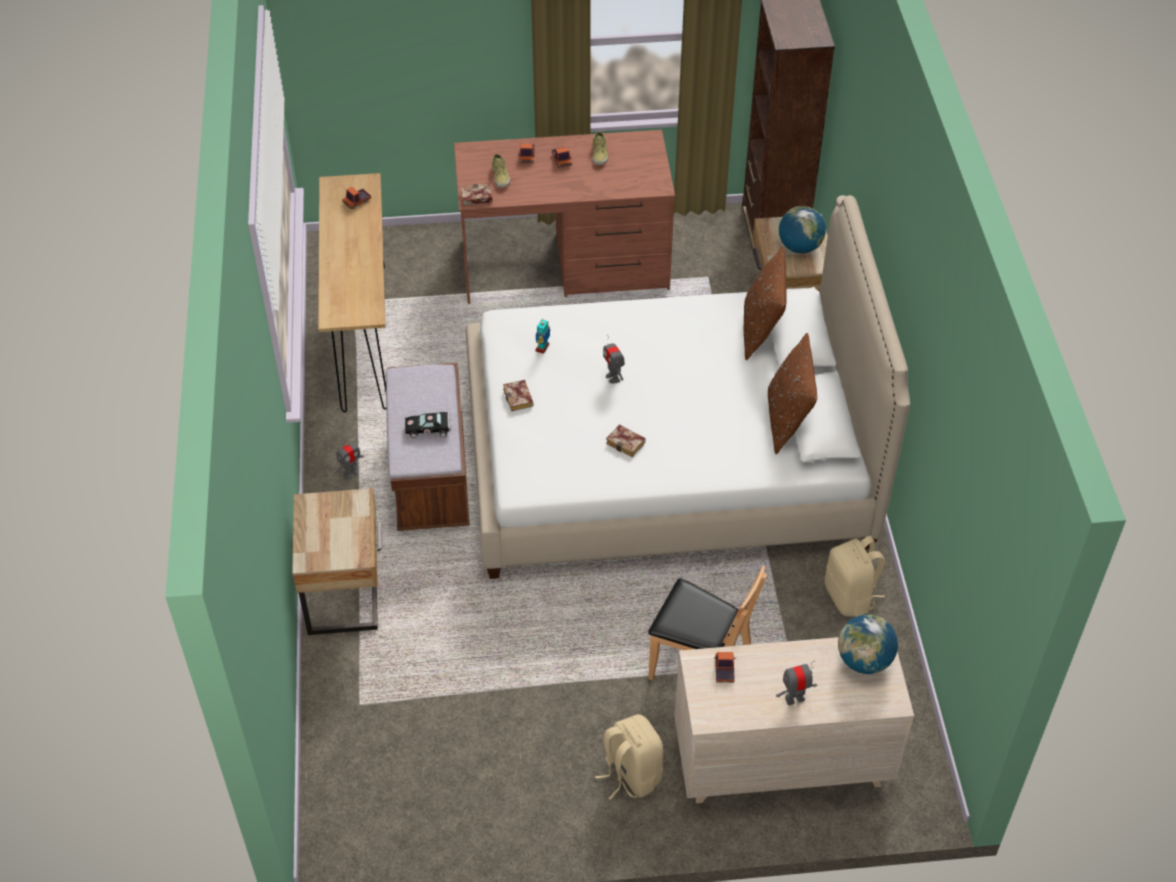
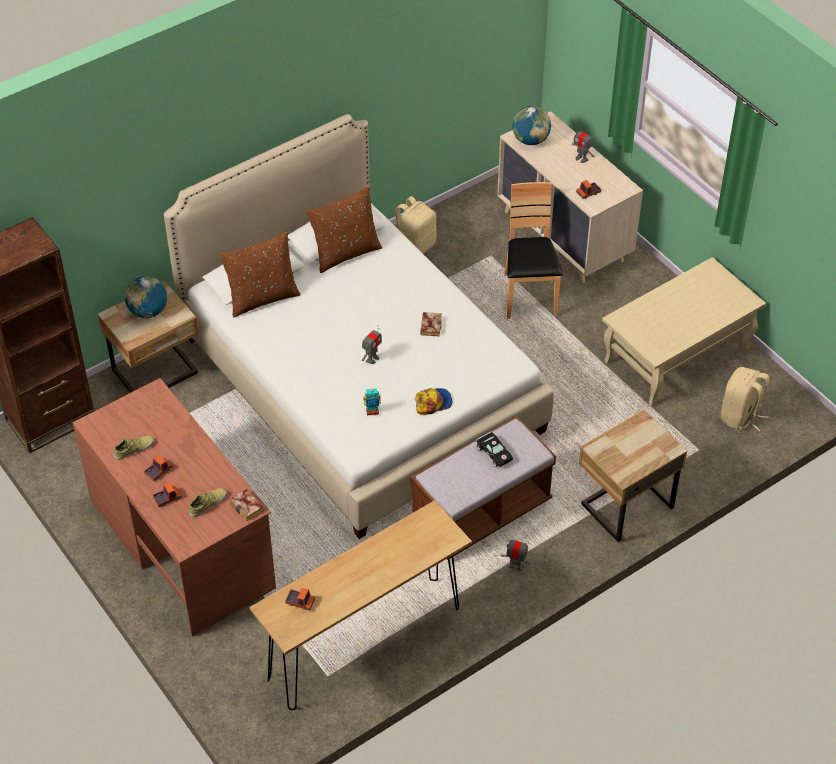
camera: 120 degrees left, 0 degrees up
(504, 765) = (676, 356): none -> beige coffee table
(519, 399) = (433, 402): book -> cap
(631, 774) = (630, 296): beige backpack -> beige backpack (740, 416)

